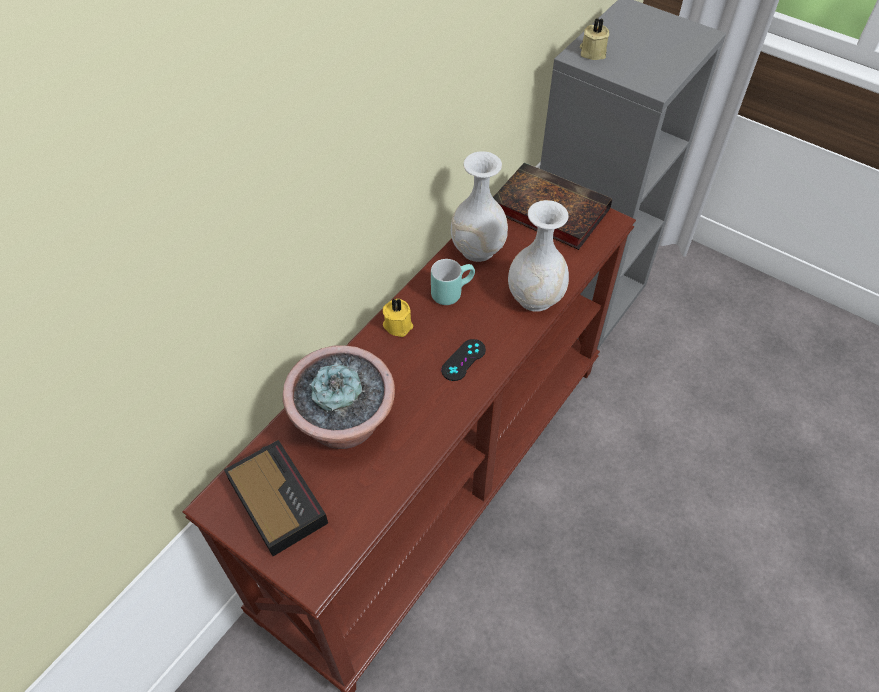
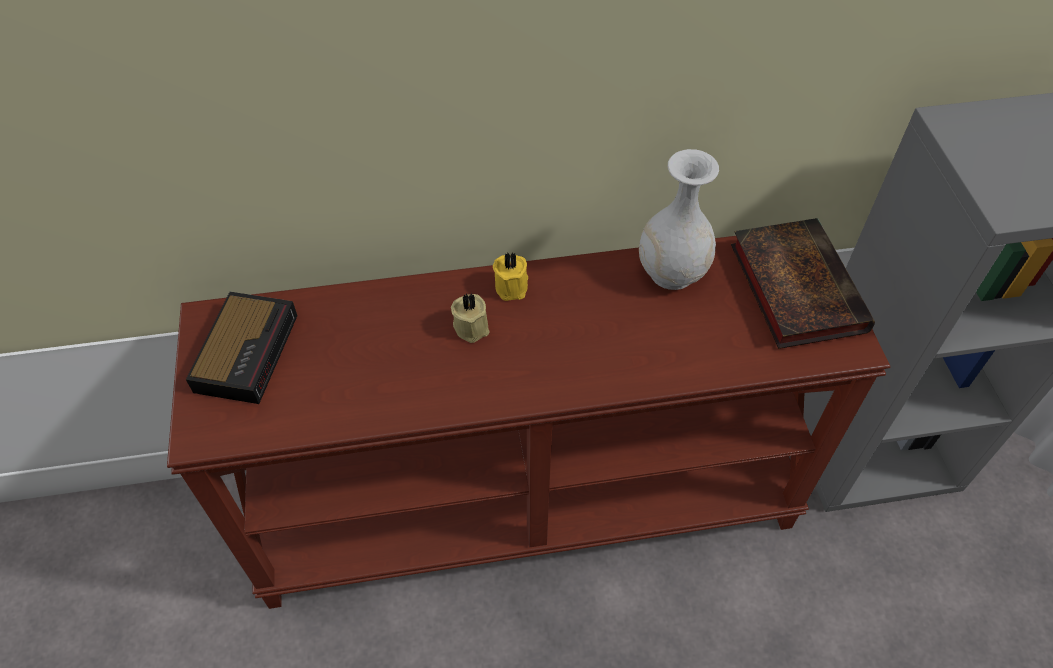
camera: 45 degrees right, 0 degrees up
(345, 425) = (366, 336): potted plant -> none
(451, 291) = (597, 293): turquoise mug -> none
(463, 360) = (531, 363): black game controller -> none
(536, 298) = (673, 361): white vase -> none
(592, 52) = (973, 127): beige candle -> beige candle (472, 326)

